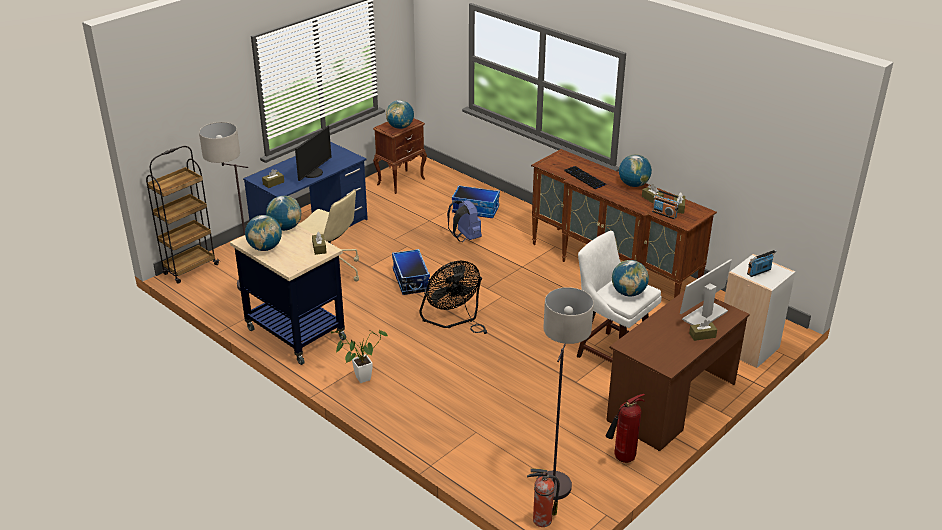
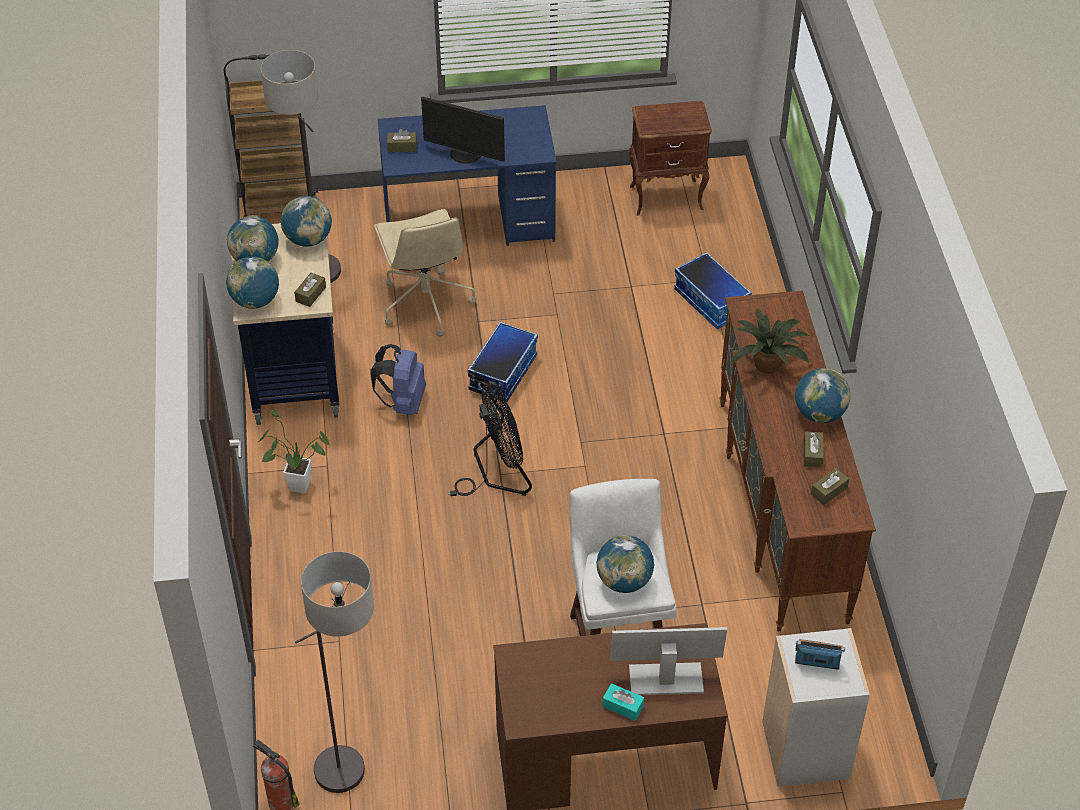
camera: 40 degrees right, 15 degrees up
(313, 173) = (465, 154): monitor -> monitor turned 45 degrees clockwise
(400, 127) = (667, 124): globe -> globe (255, 301)
(458, 319) = (494, 467): black fan -> black fan turned 60 degrees clockwise
(465, 238) = (644, 343): blue backpack -> blue backpack (403, 402)
(585, 178) = (767, 363): keyboard -> potted plant
(622, 459) = (453, 792): fire extinguisher -> none
(664, 214) = (795, 490): radio -> none
(702, 335) = (623, 706): brown tissue box -> turquoise tissue box

